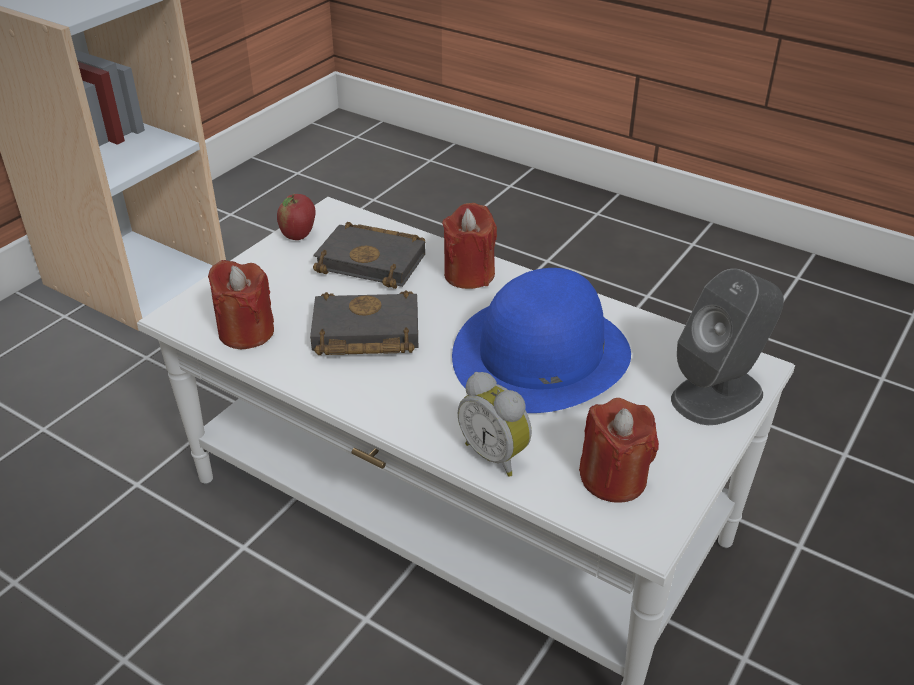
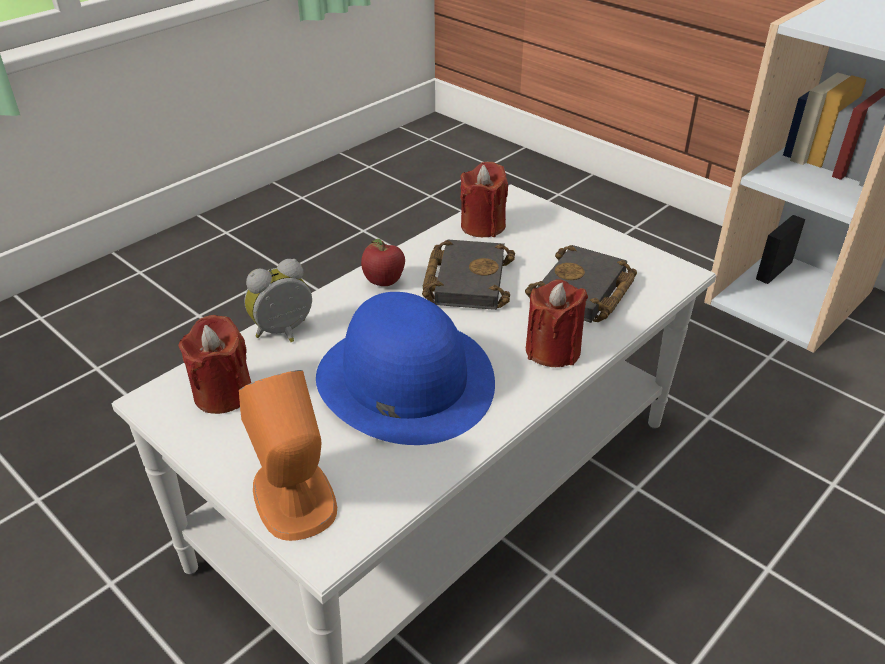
camera: 100 degrees right, 0 degrees up
(299, 235) = (632, 253): apple -> apple (383, 283)
(718, 395) = (294, 498): grey speaker -> orange speaker

